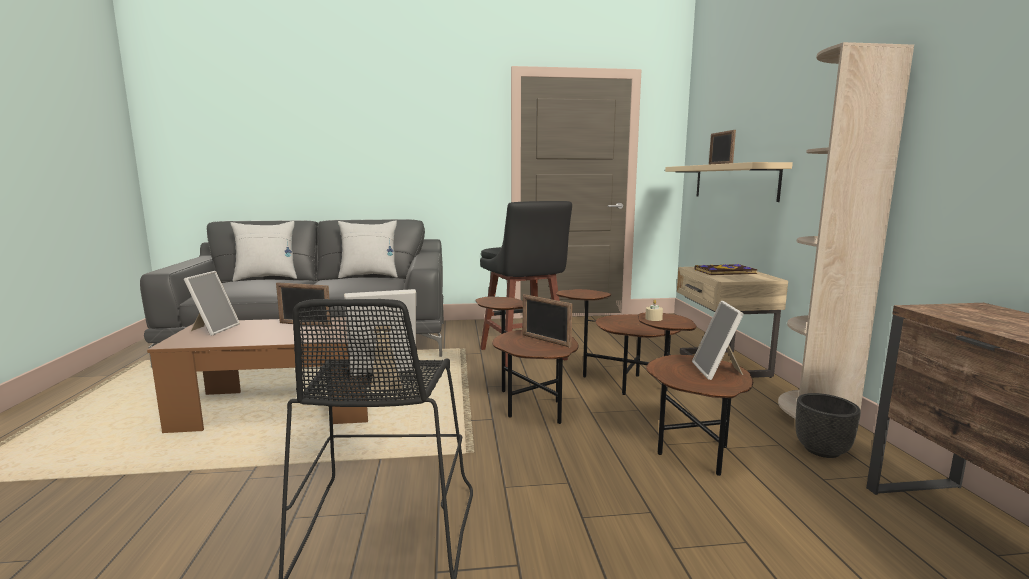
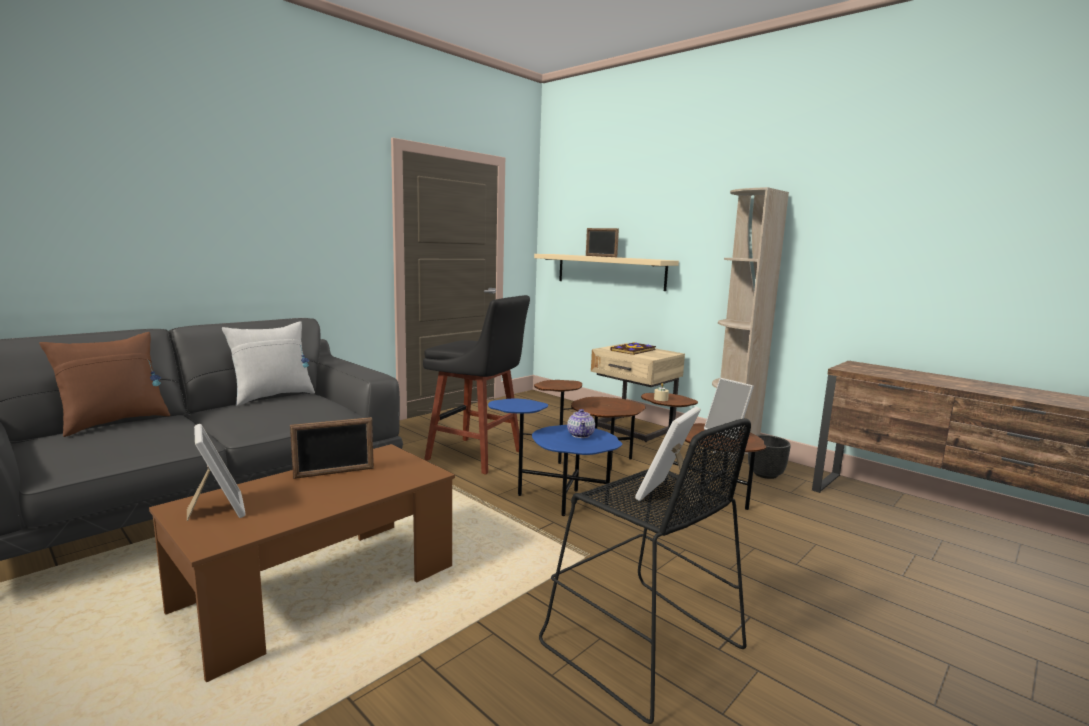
camera: 40 degrees left, 0 degrees up
(266, 278) = (114, 423): grey pillow -> brown pillow
(525, 404) = (556, 500): brown side table -> blue side table
(545, 341) = (581, 435): picture frame -> teapot

